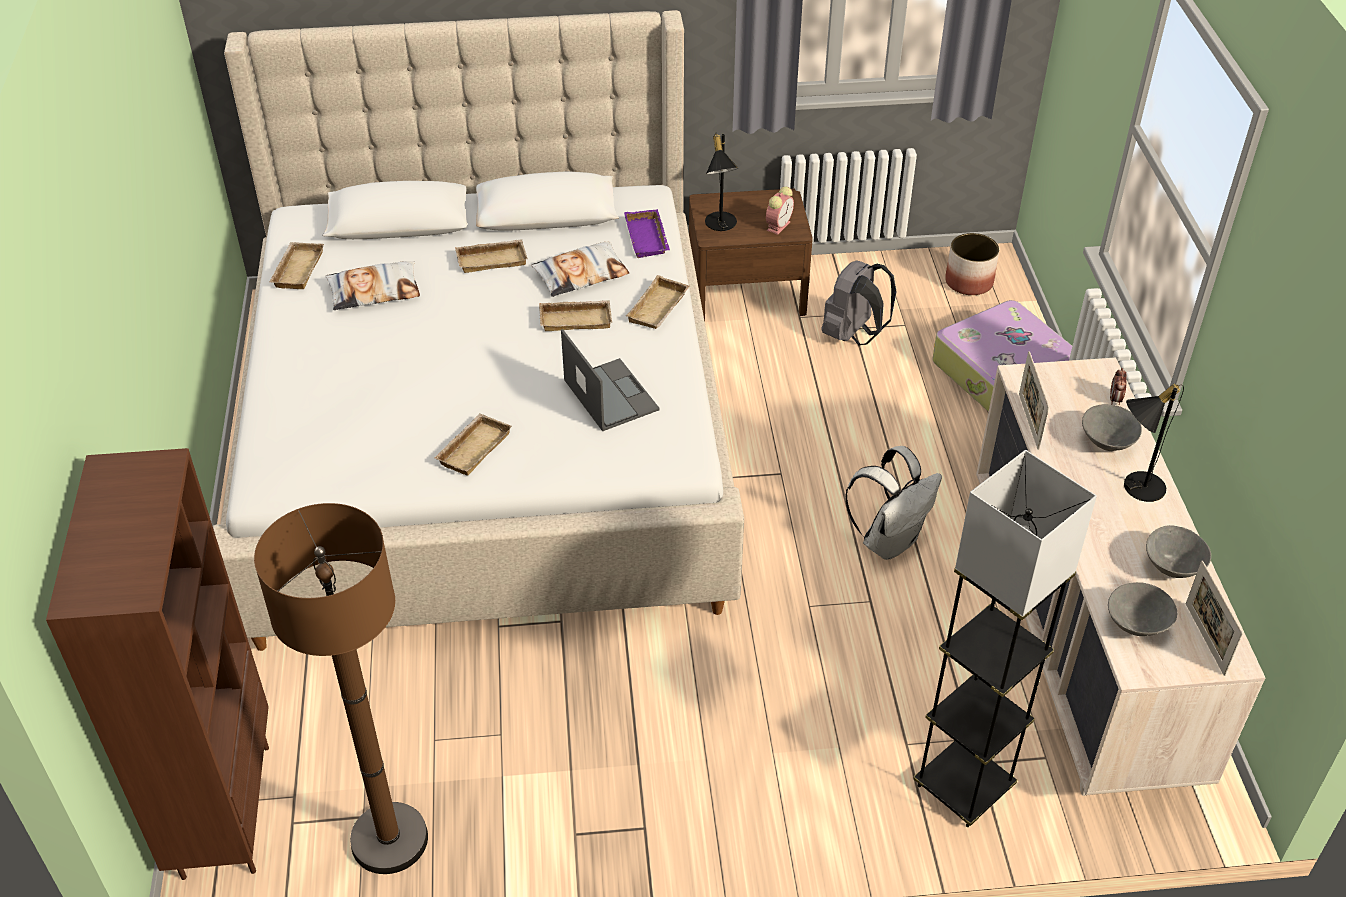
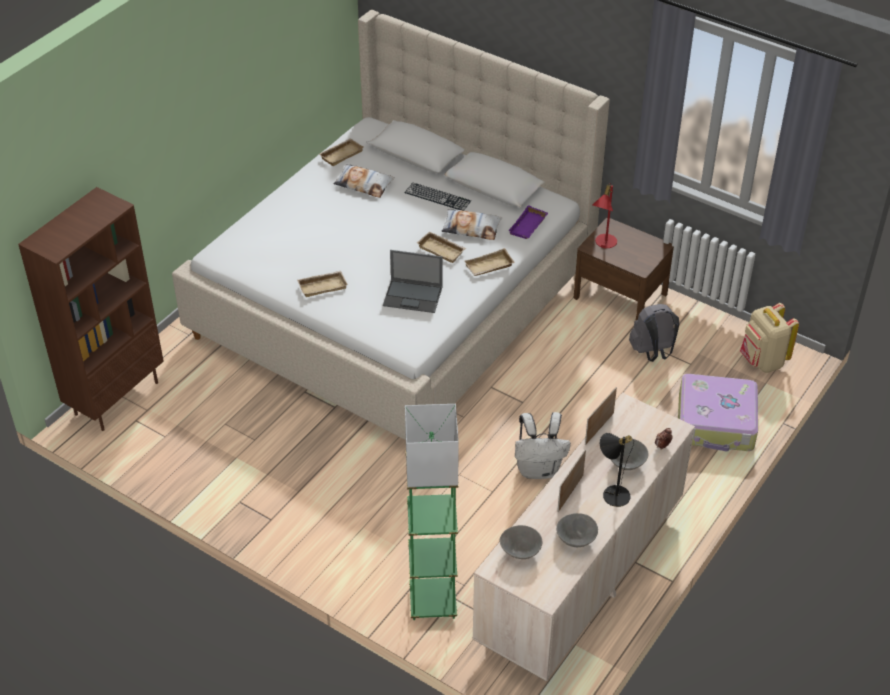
camera: 40 degrees right, 0 degrees up
(389, 840) = (165, 453): brown floor lamp -> none
(492, 259) = (437, 197): beige tray -> keyboard
(610, 394) = (413, 296): laptop -> laptop turned 90 degrees clockwise
(720, 225) = (603, 243): black table lamp -> red table lamp
(778, 225) = (636, 260): alarm clock -> none
(963, 787) = (433, 602): grey floor lamp -> green floor lamp
(969, 282) = (762, 361): planter -> beige backpack
(1205, 639) = (546, 579): picture frame -> picture frame (570, 493)

